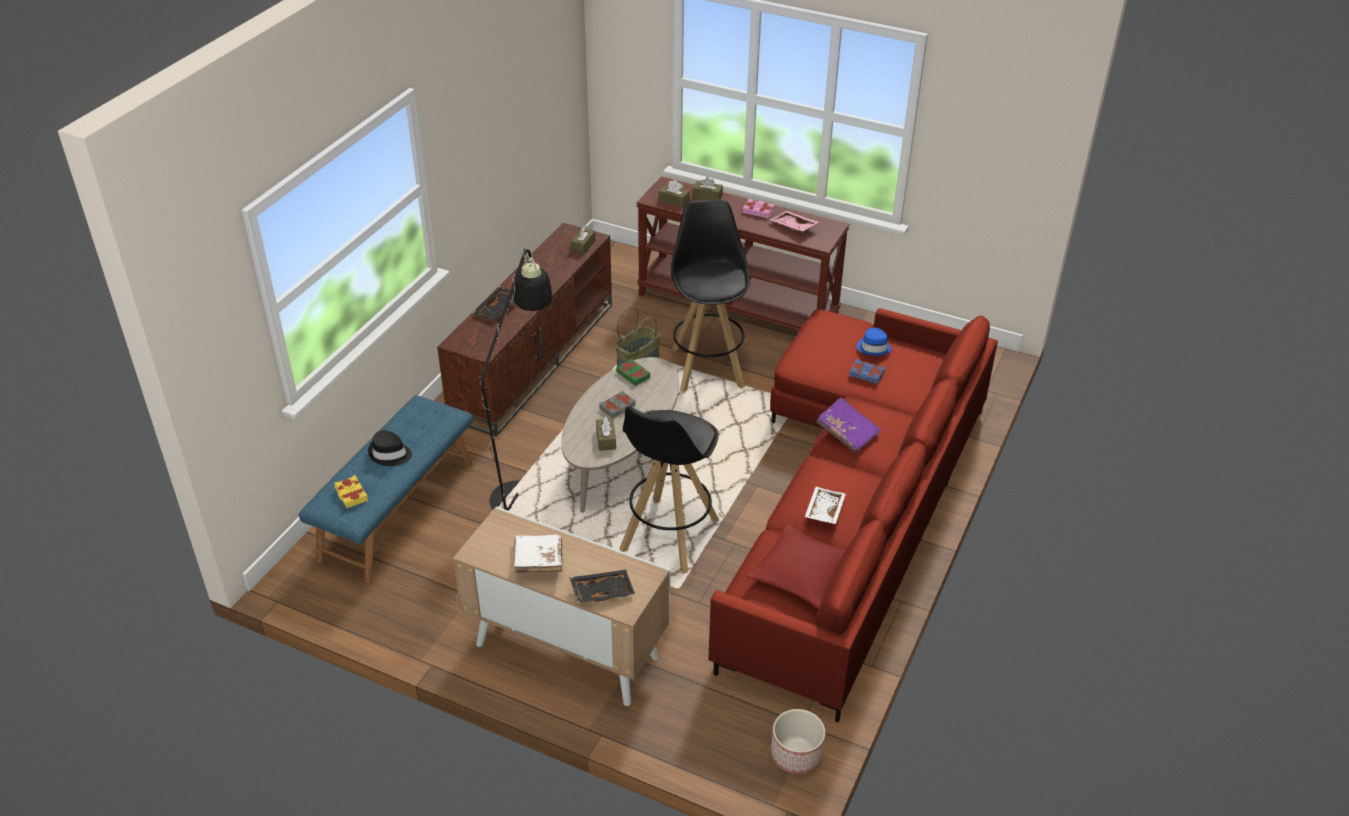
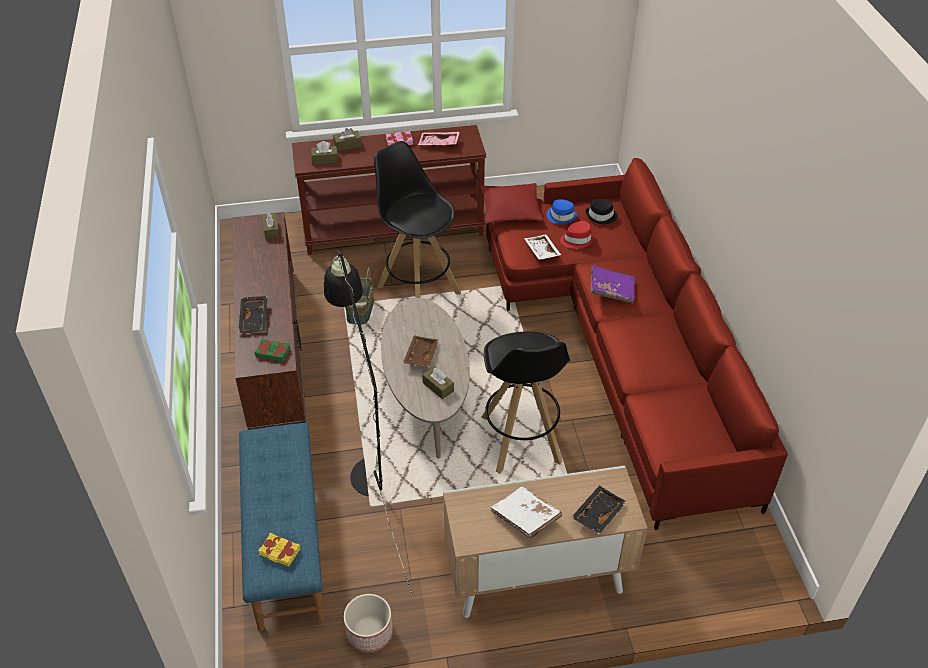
camera: 35 degrees left, 5 degrees up
(390, 454) = (276, 496): black hat -> black hat (601, 216)
(618, 407) = (420, 355): grey book -> brown tray
(633, 374) = (405, 322): green book -> green book (273, 352)
(796, 754) = (763, 554): planter -> planter (370, 633)
(802, 574) = (691, 416): red pillow -> red pillow (510, 210)
(823, 510) = (657, 359): white tray -> white tray (541, 251)
(866, 374) = (577, 239): blue book -> red hat

